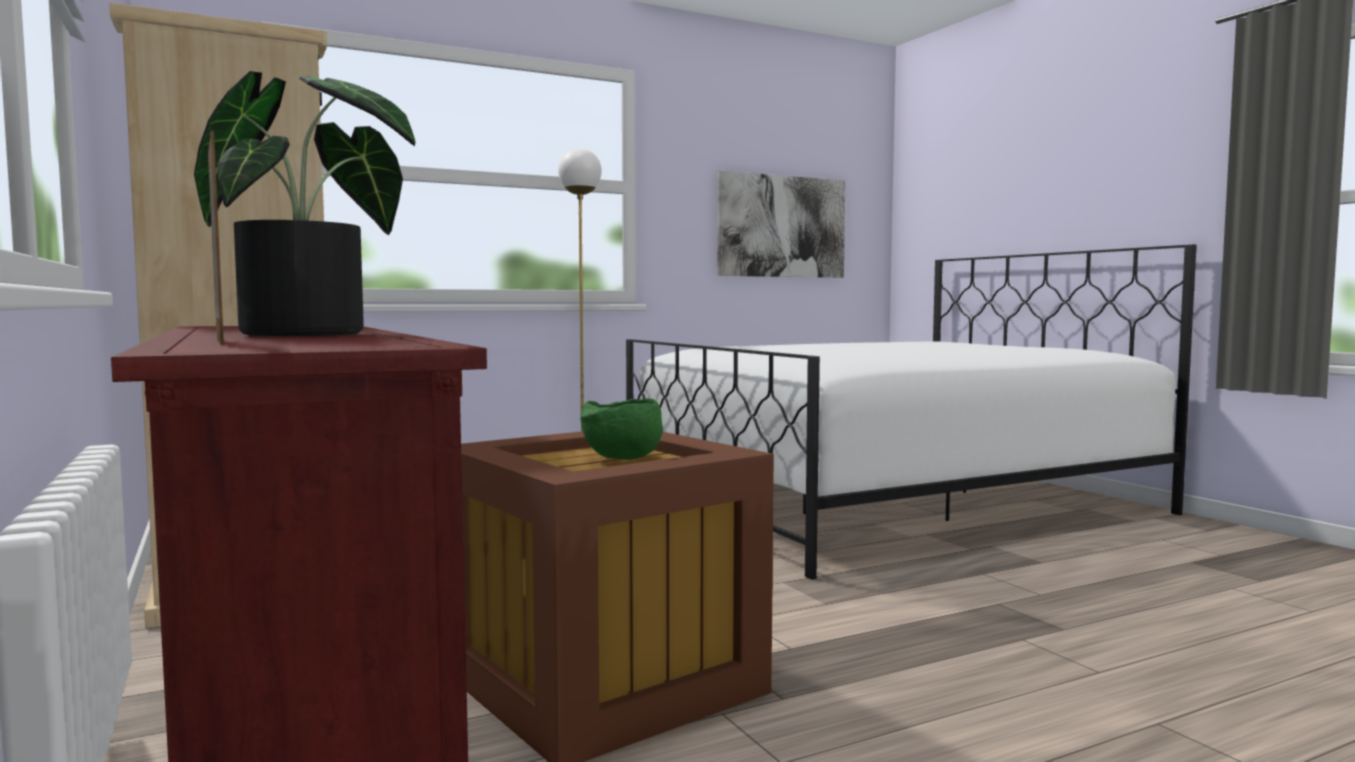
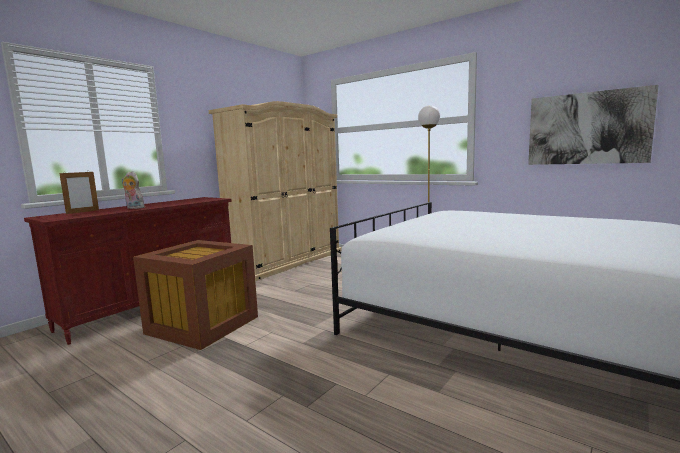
camera: 65 degrees right, 5 degrees up
(318, 333) = (133, 208): potted plant -> plush toy
(622, 459) = (199, 255): green bowl -> none

